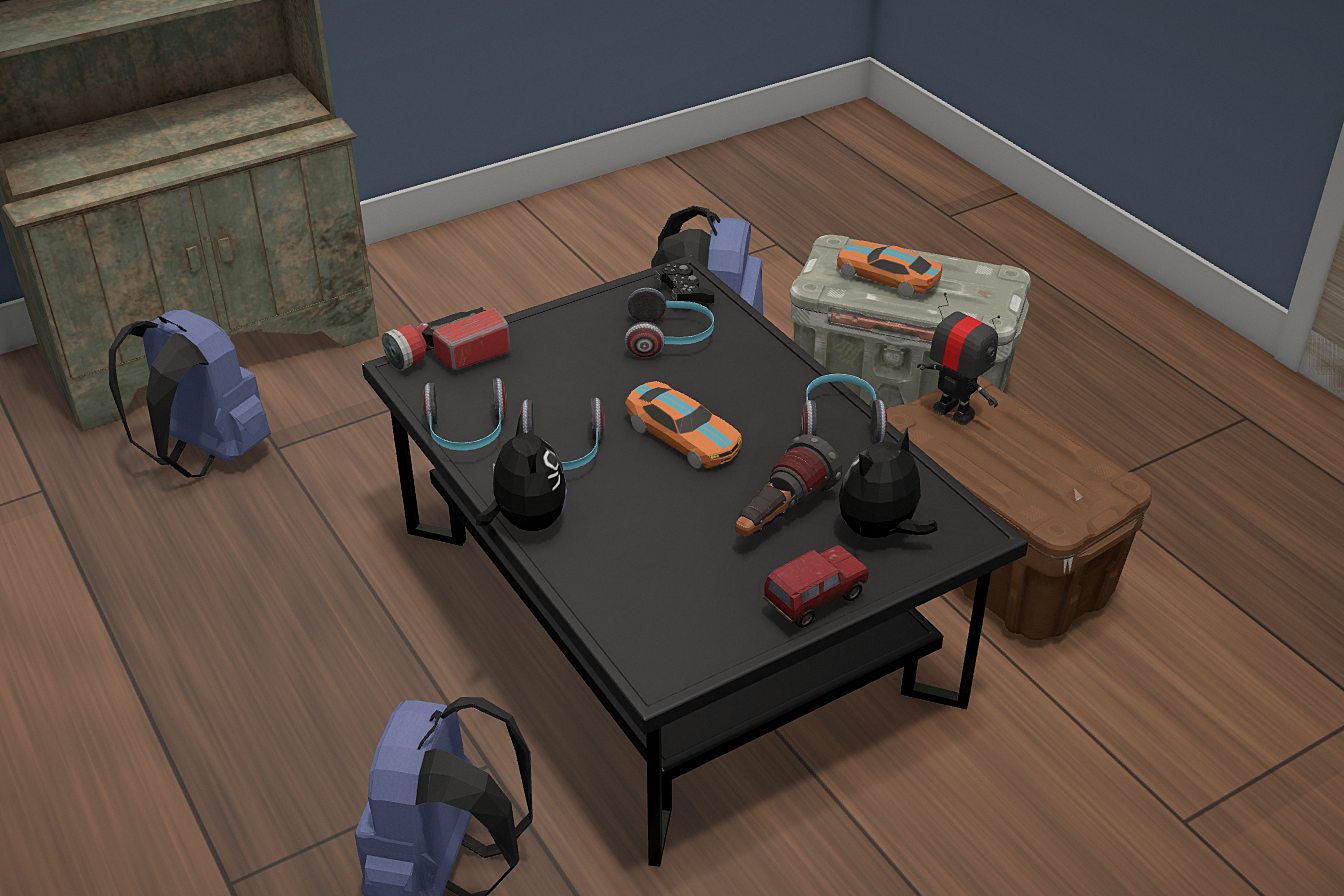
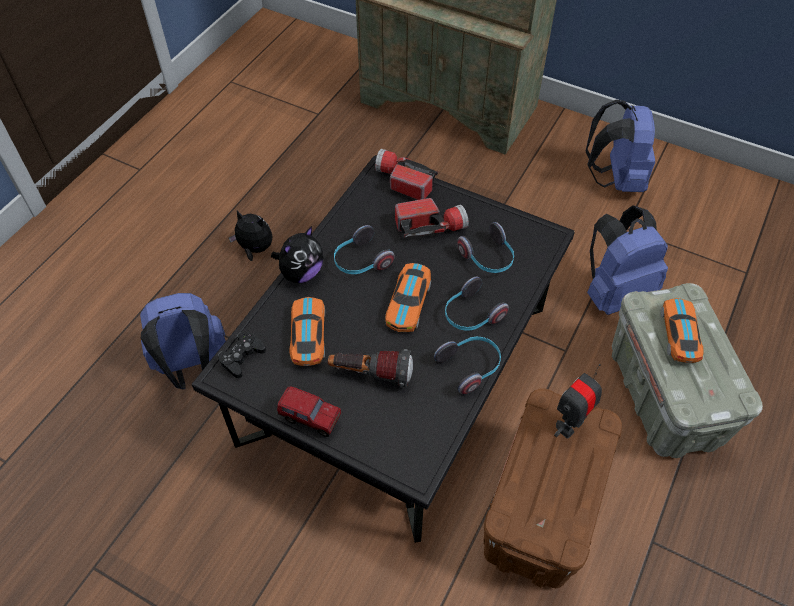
camera: 60 degrees right, 15 degrees up
(205, 456) = (375, 147): blue backpack -> blue backpack (615, 179)
(467, 434) = (348, 219): headphones -> headphones (471, 315)
(561, 365) = (430, 226): none -> flashlight
(657, 555) = (308, 336): none -> toy car
(683, 293) = (534, 244): black game controller -> black game controller (242, 357)
(880, 532) = (388, 426): plush toy -> plush toy (255, 249)
(954, 412) = (570, 425): toy robot -> toy robot turned 150 degrees counterclockwise

